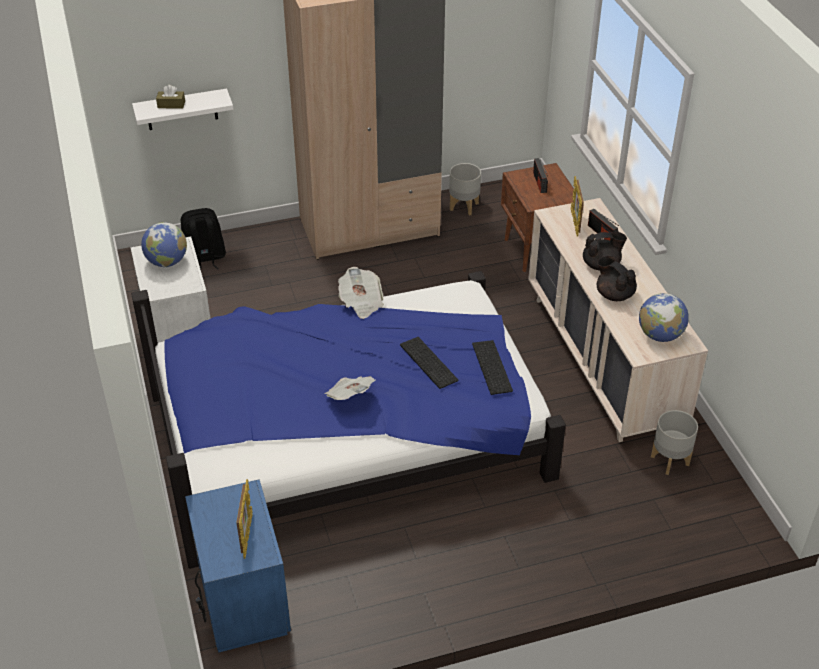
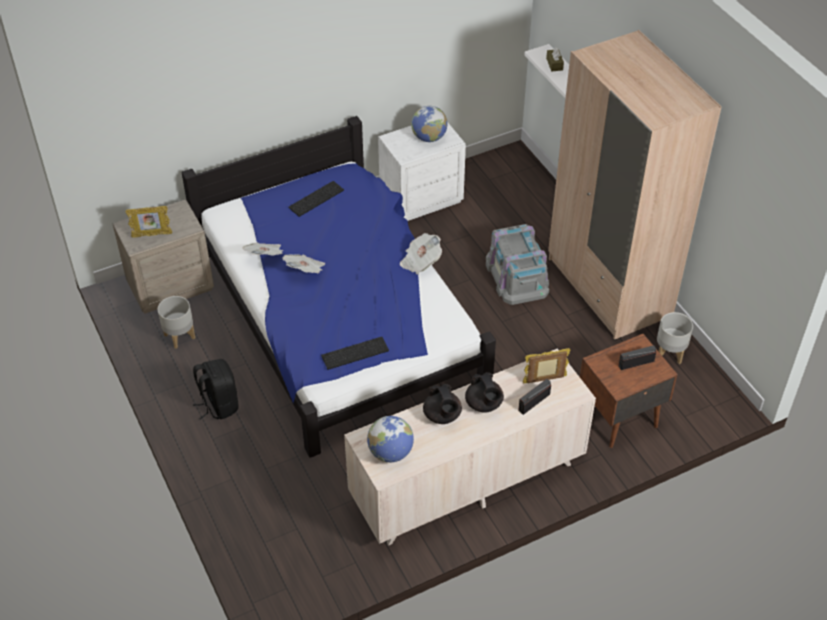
camera: 80 degrees right, 5 degrees up
(204, 258) = (526, 191): black backpack -> black backpack (219, 404)
(242, 602) = (170, 285): blue nightstand -> beige nightstand
(310, 432) = (265, 256): none -> newspaper
(332, 285) = (517, 276): none -> grey storage box
(427, 362) = (352, 311): keyboard -> keyboard (316, 198)
(614, 294) = (442, 416): black teapot -> black teapot turned 120 degrees clockwise
(670, 460) = (346, 540): grey planter -> grey planter (180, 337)

